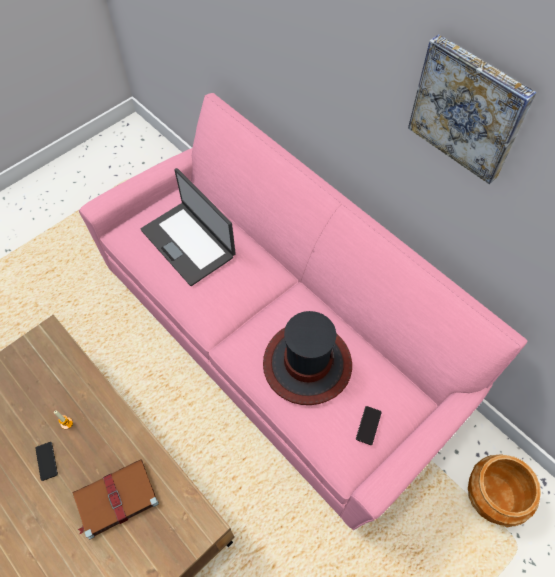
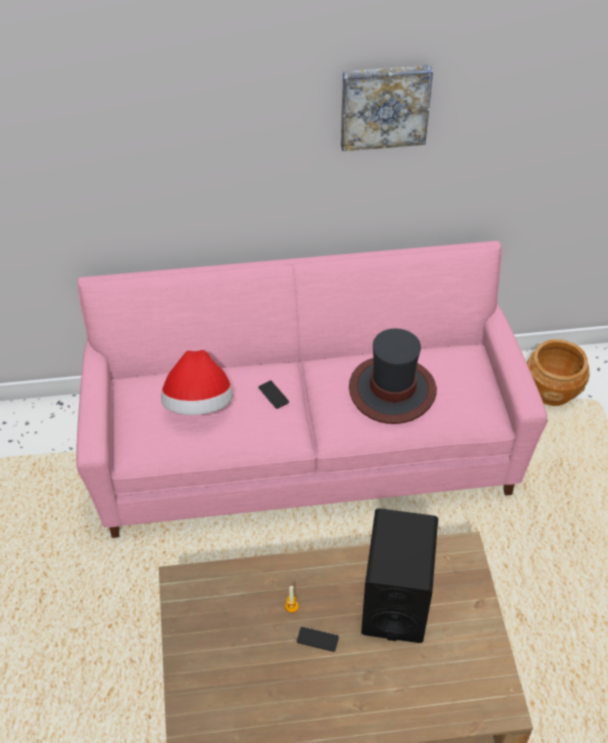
camera: 55 degrees left, 10 degrees down
(115, 499) = (395, 601): brown book -> black speaker
(189, 242) = (198, 405): laptop -> hat
(368, 425) = (473, 384): phone -> phone (273, 395)

